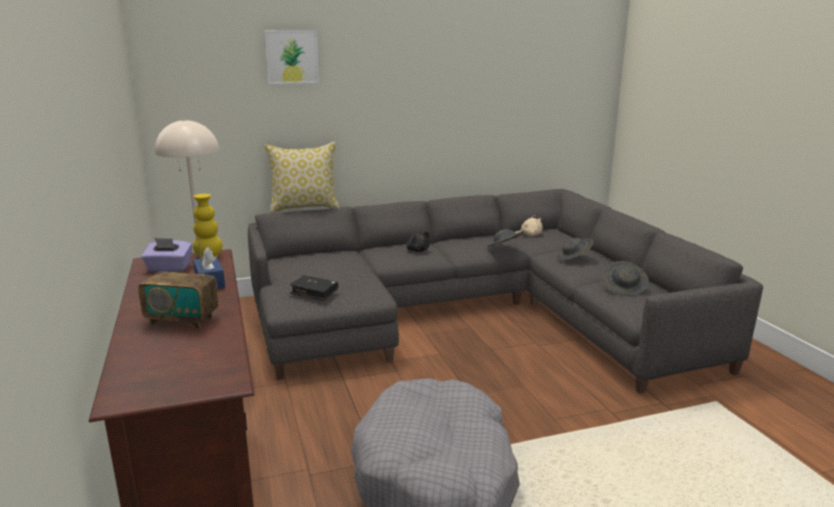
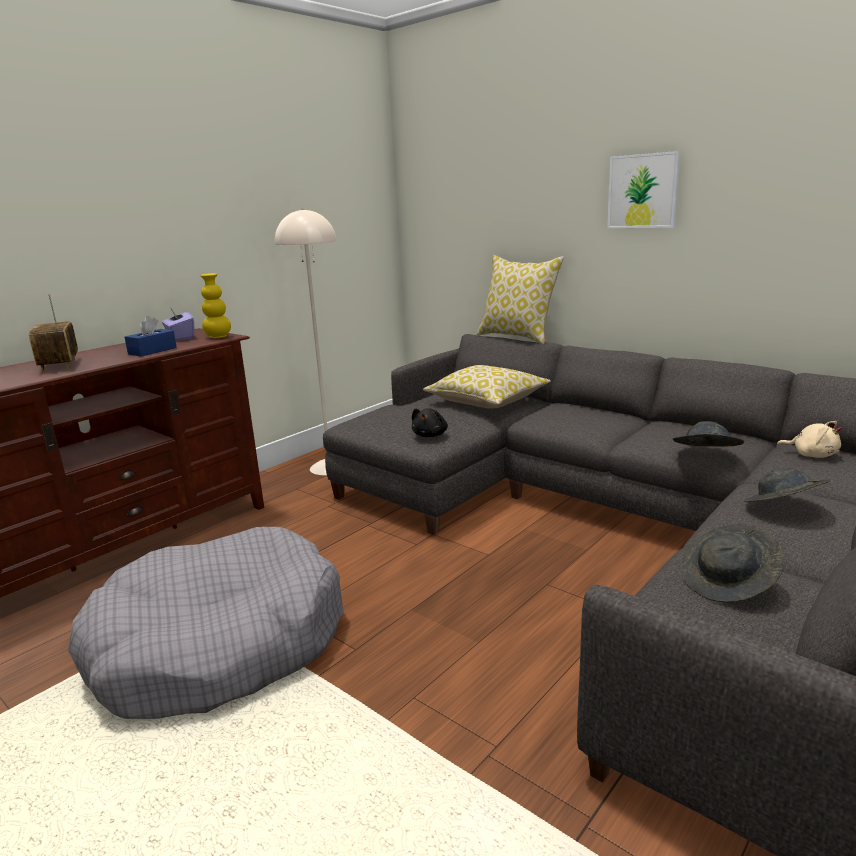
camera: 60 degrees right, 0 degrees up
(292, 57) = (526, 145): picture -> picture (643, 191)
(314, 292) = (393, 421): black book -> none
(333, 260) = (487, 401): none -> pillow
(417, 250) = (592, 420): black plush toy -> black plush toy (430, 435)

